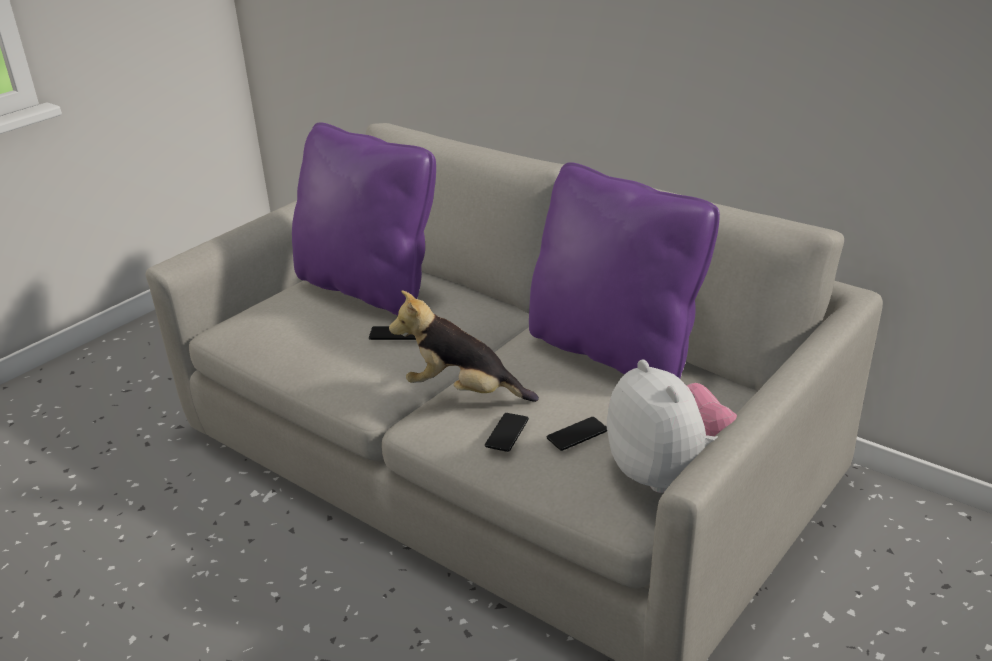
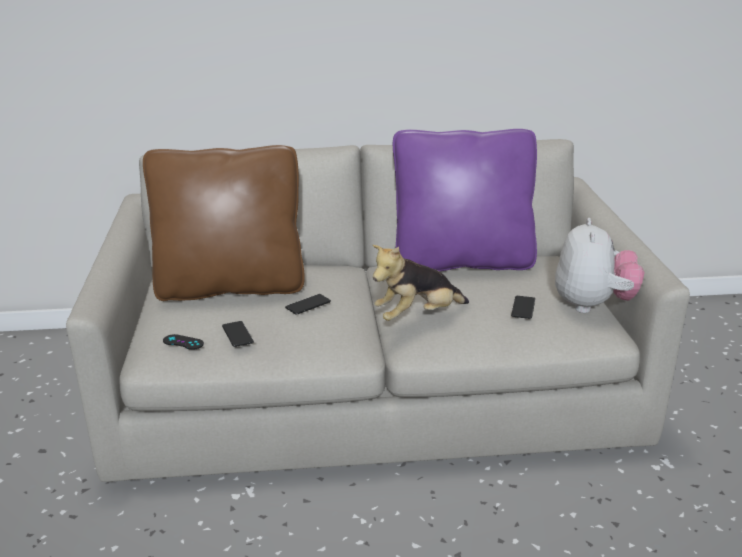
camera: 45 degrees left, 5 degrees down
(255, 326) = (183, 342): none -> black game controller
(368, 287) = (230, 287): purple pillow -> brown pillow
(507, 433) = (483, 325): phone -> phone (237, 334)
(668, 473) = (594, 306): plush toy -> plush toy turned 75 degrees clockwise

